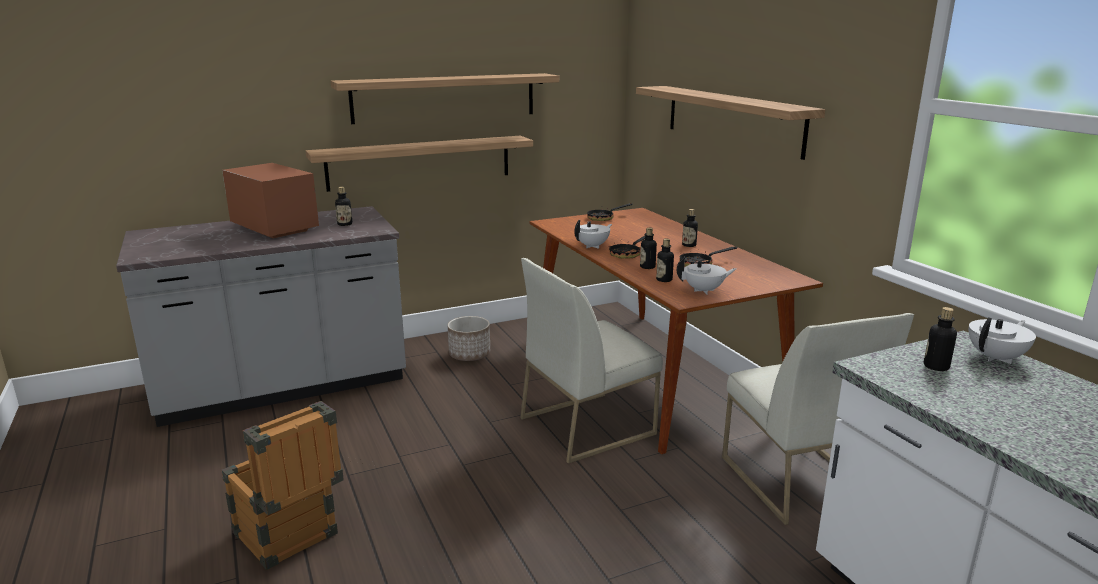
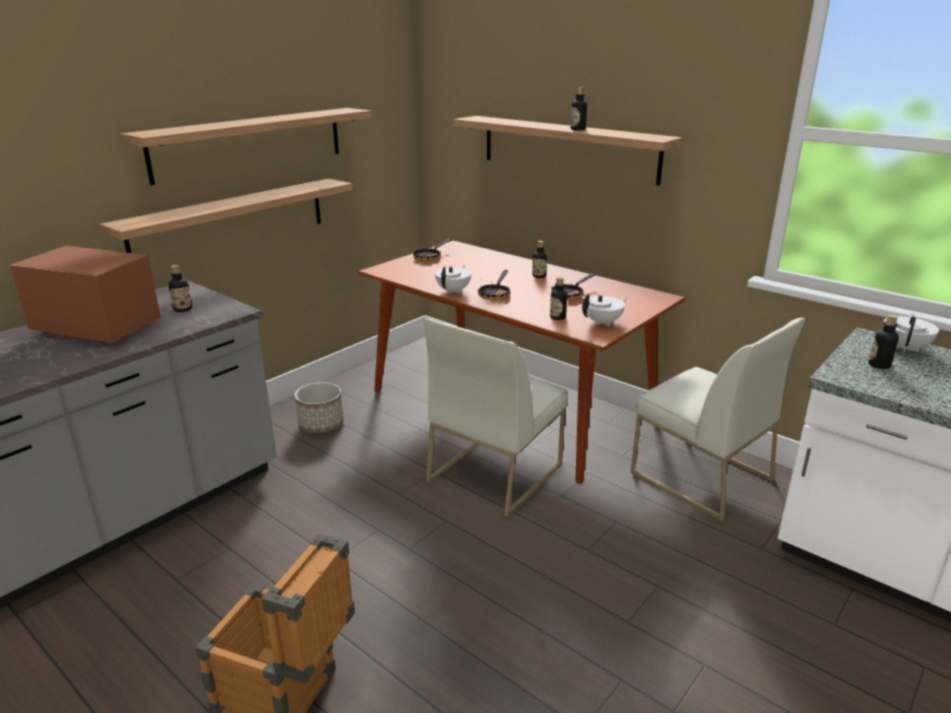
camera: 25 degrees left, 5 degrees up
(647, 267) = (528, 306): bottle -> bottle (577, 129)

